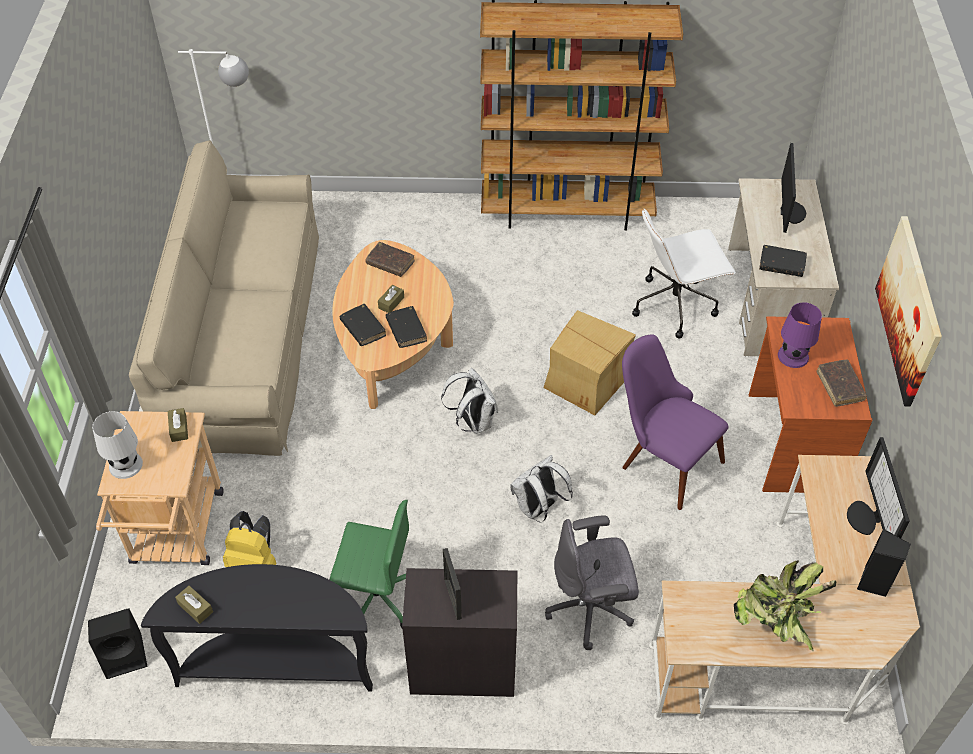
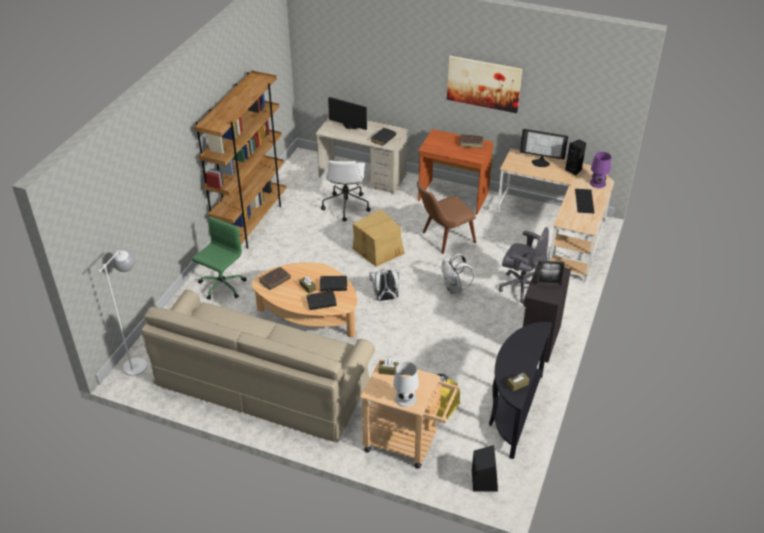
camera: 70 degrees left, 10 degrees down
(375, 597) = (485, 363): green office chair -> green office chair (221, 286)
(590, 609) = (521, 287): grey office chair -> grey office chair turned 75 degrees counterclockwise
(662, 458) = (443, 239): purple chair -> brown chair
(774, 622) = (584, 201): potted plant -> keyboard
(792, 356) = (446, 150): purple table lamp -> purple table lamp (597, 183)

